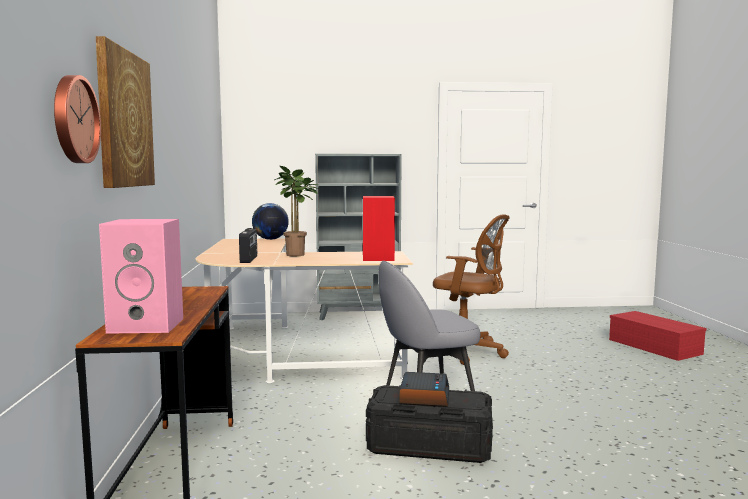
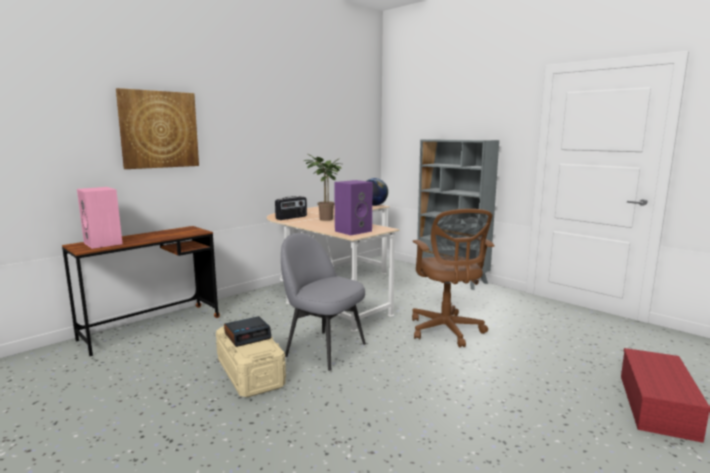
camera: 50 degrees right, 5 degrees up
(73, 119) = (83, 135): wall clock -> none
(377, 258) = (353, 231): red speaker -> purple speaker
(429, 445) = (250, 372): black storage box -> beige storage box

